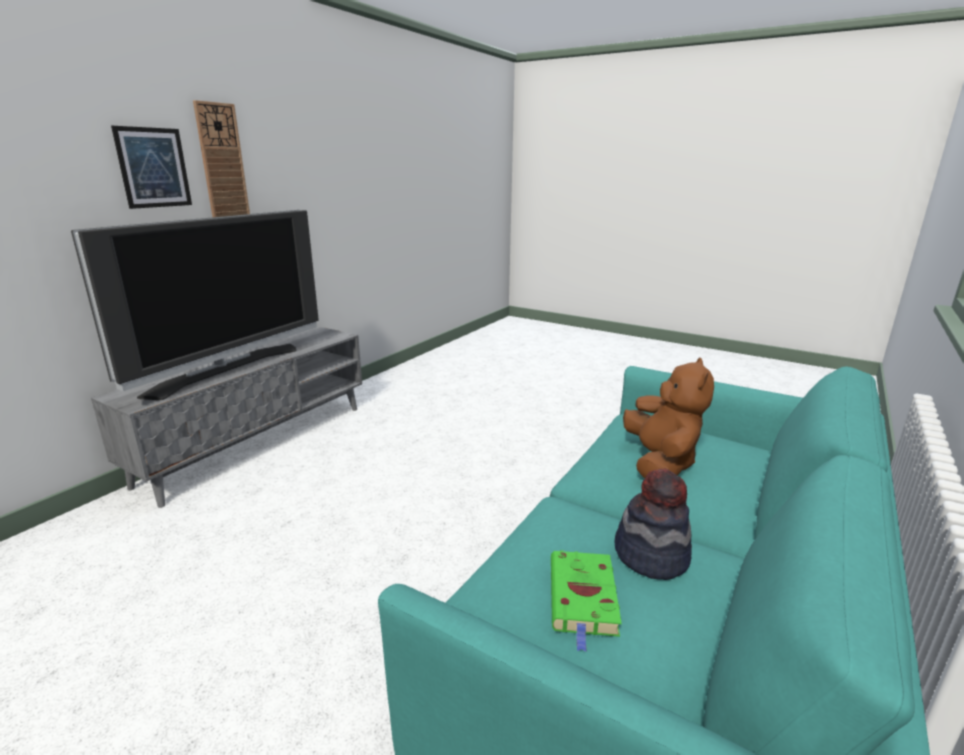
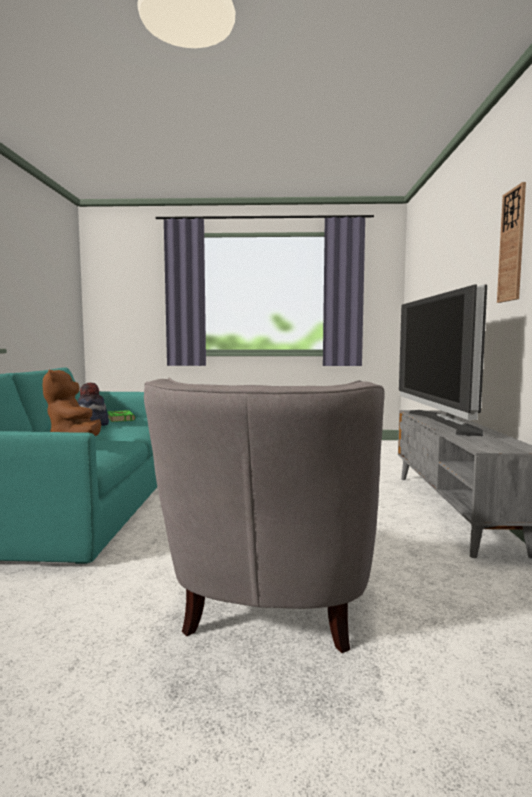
camera: 150 degrees right, 15 degrees down
(153, 168) = (483, 260): picture -> none
(512, 417) = (272, 607): none -> grey armchair

